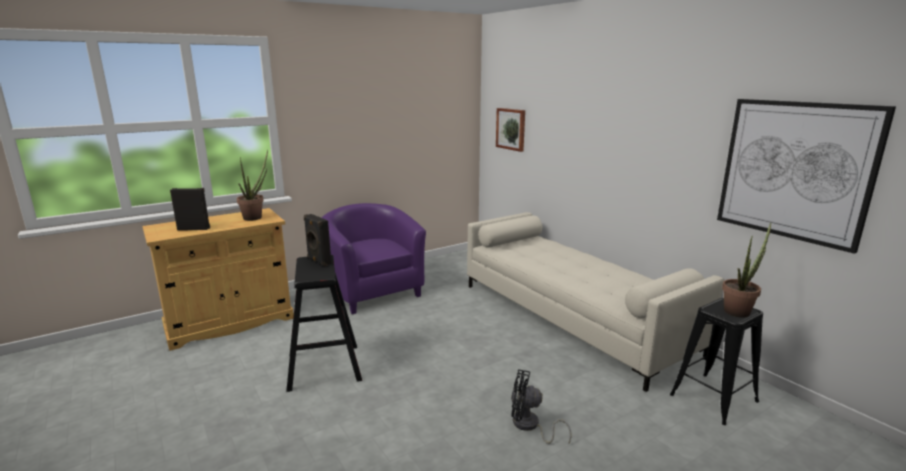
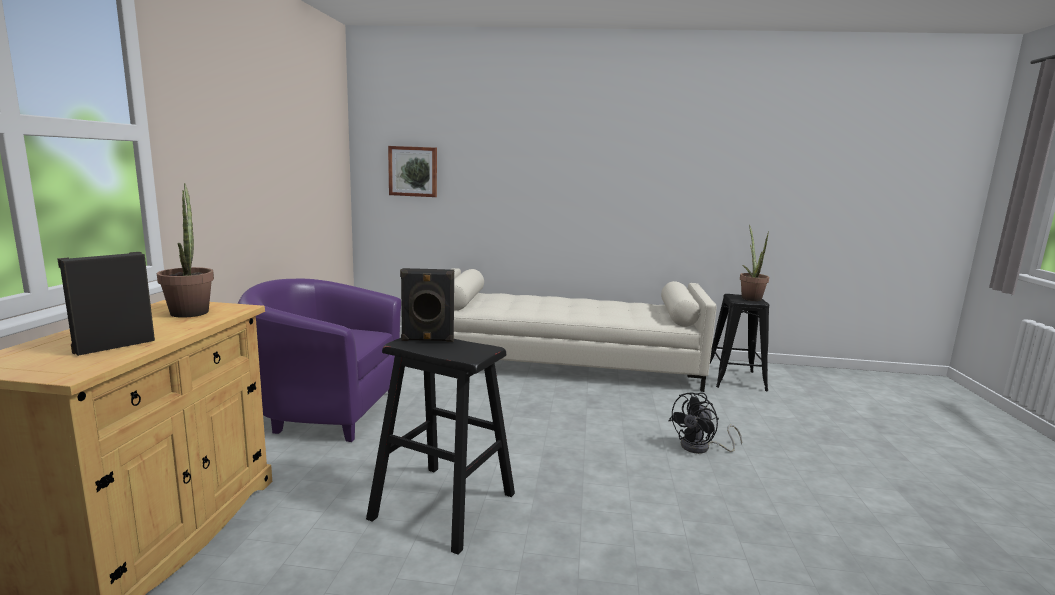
camera: 50 degrees left, 5 degrees down
(795, 170) = (744, 185): picture -> none

